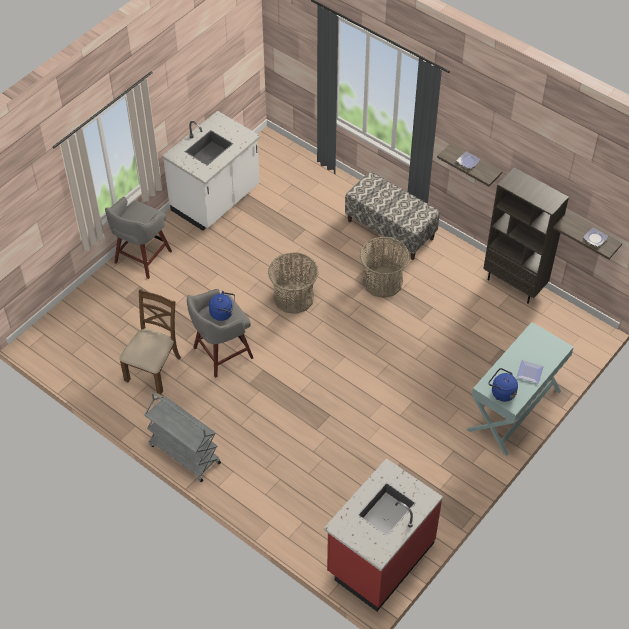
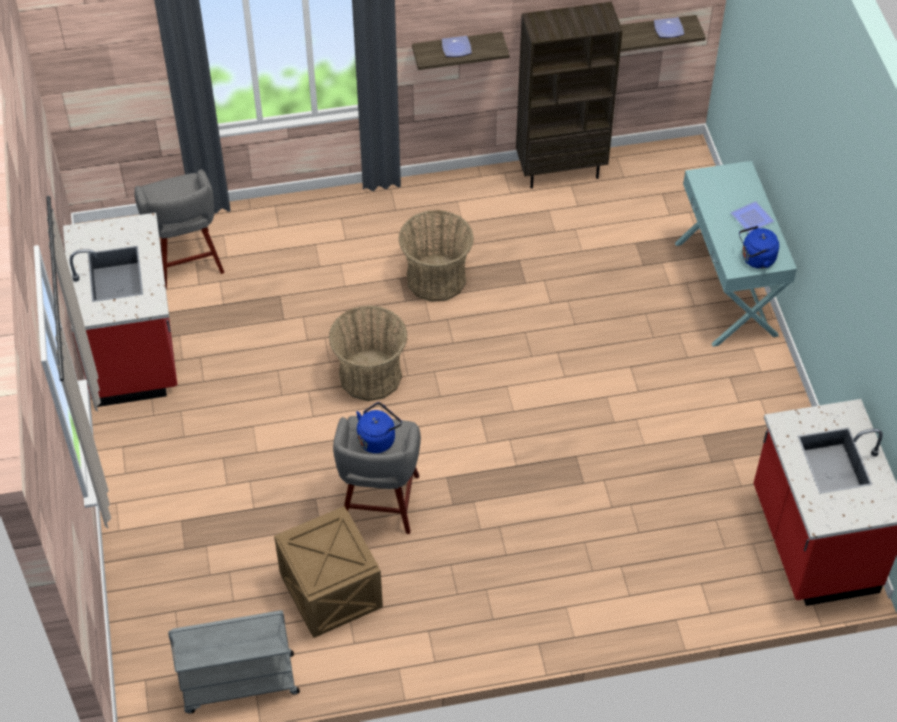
camera: 50 degrees left, 0 degrees up
(141, 258) = (138, 488): grey stool -> grey stool (186, 261)
(154, 368) = (330, 590): brown chair -> crate
(184, 454) = (492, 642): grey cart -> grey cart (238, 684)
(216, 200) = (134, 350): white counter -> red counter
(390, 229) = (369, 219): bench -> none

